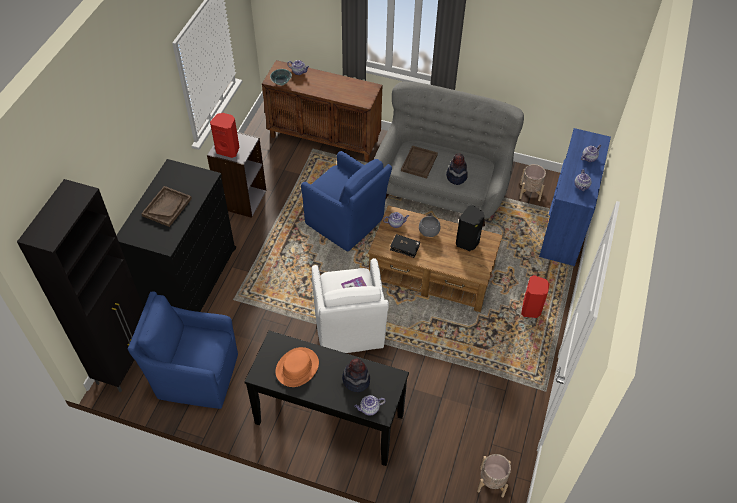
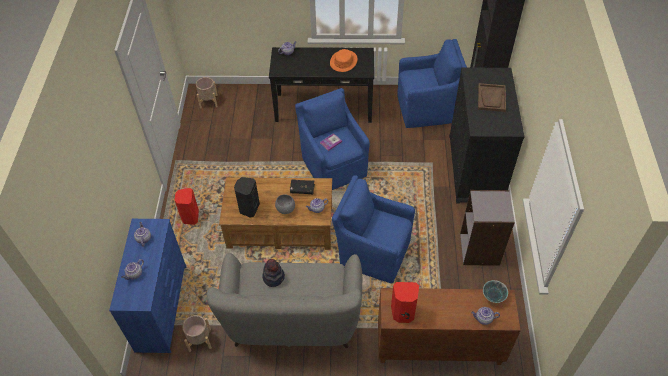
camera: 165 degrees right, 0 degrees up
(228, 150) = (493, 200): red speaker -> red speaker (403, 313)
(349, 328) = (333, 165): white armchair -> blue armchair
(356, 380) = (302, 64): hat -> none
(419, 163) = (315, 283): brown tray -> none

